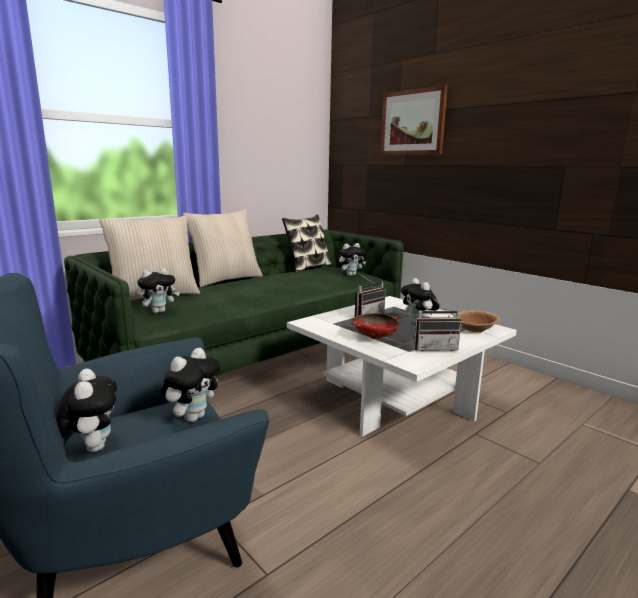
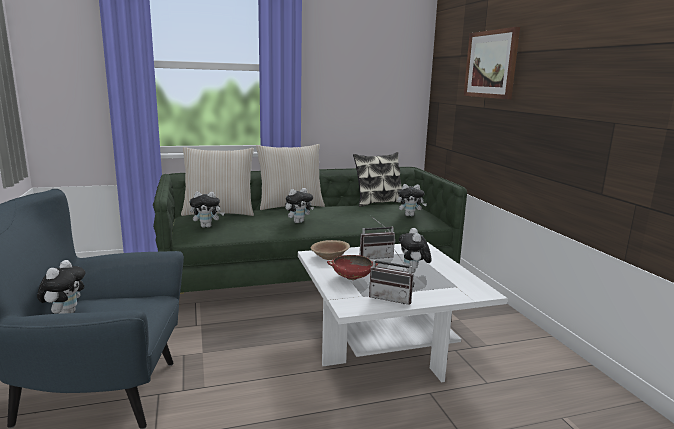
camera: 25 degrees right, 0 degrees up
(193, 417) = (141, 310): plush toy -> plush toy (298, 222)
(475, 329) = (461, 289): brown bowl -> brown bowl (329, 257)

